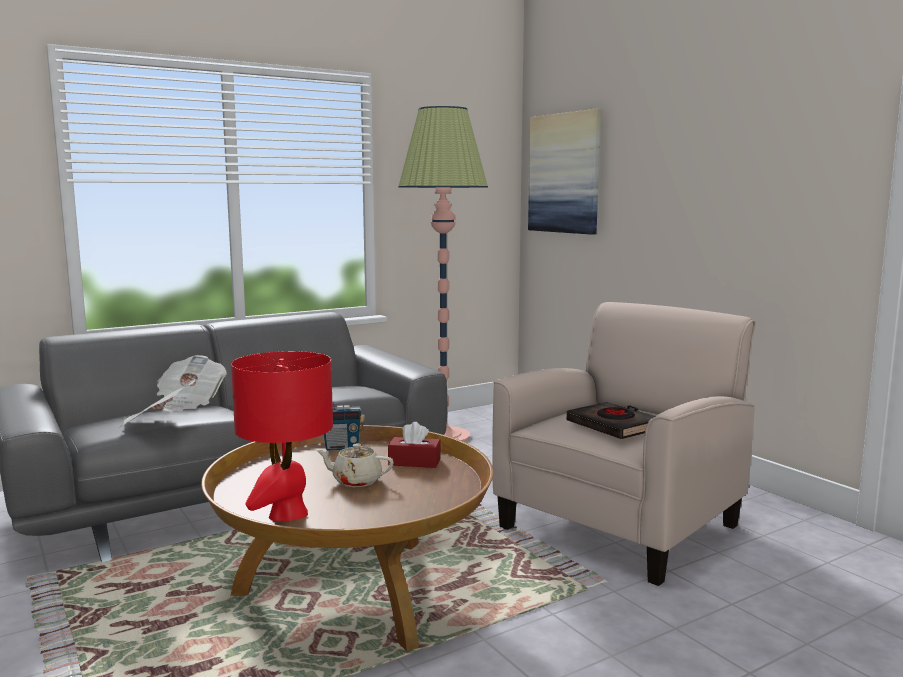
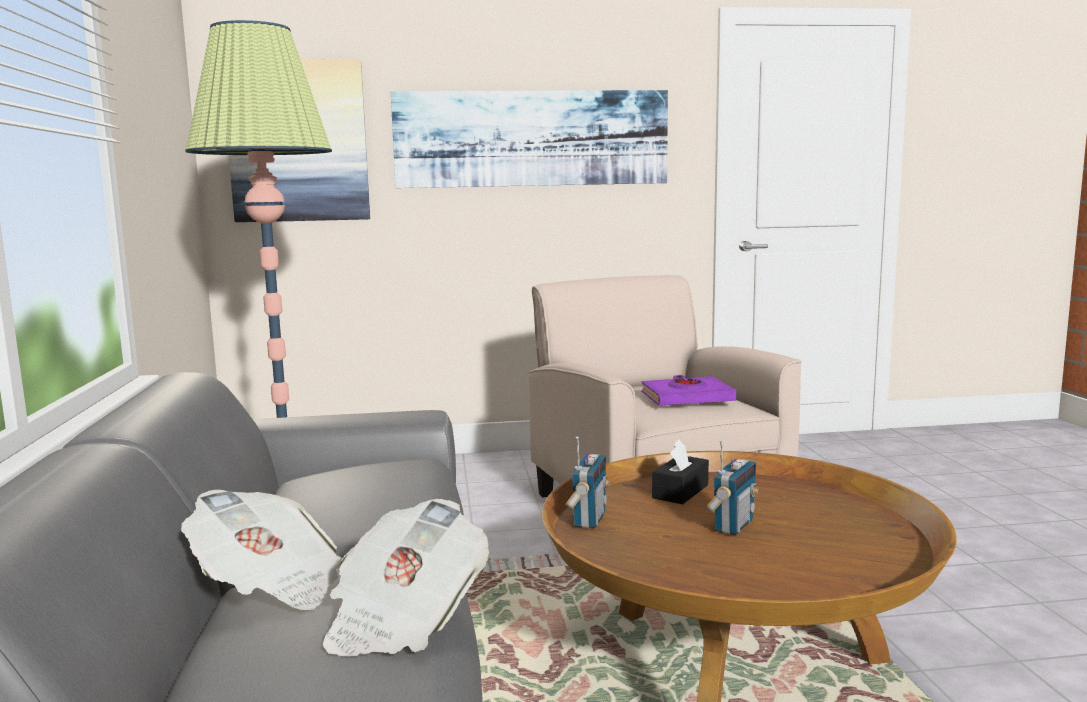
camera: 65 degrees left, 0 degrees up
(288, 514) = (838, 573): red table lamp -> none
(356, 481) = (732, 526): beige teapot -> radio
(414, 462) = (680, 491): red tissue box -> black tissue box
(613, 426) = (687, 398): black book -> purple book
(708, 168) = (532, 138): none -> picture

